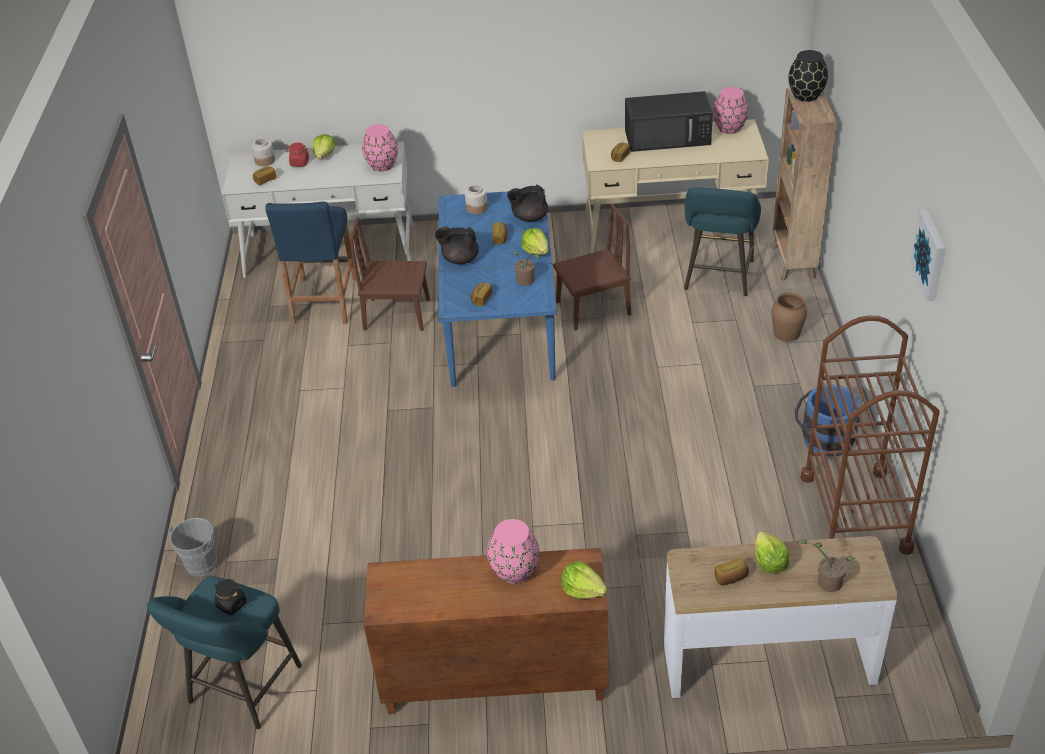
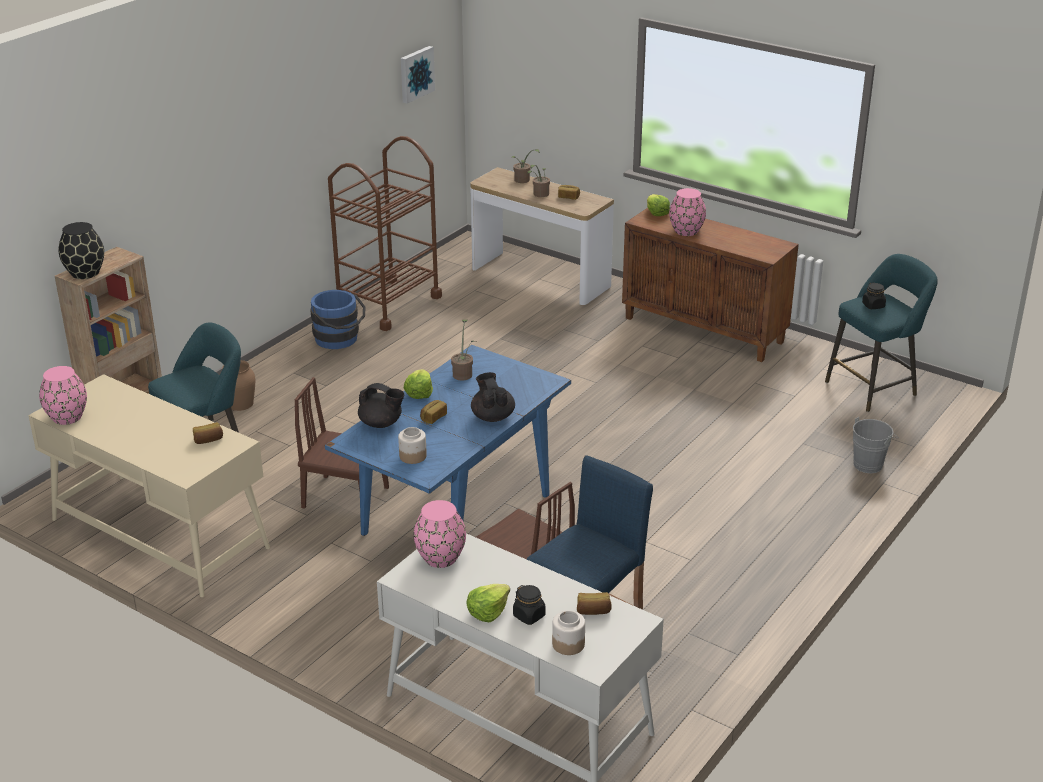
camera: 145 degrees left, 10 degrees down
(299, 163) = (529, 616): red jar -> black jar
(459, 259) = (492, 416): black teapot -> black teapot turned 150 degrees counterclockwise
(481, 299) = (517, 377): bread -> none
(668, 137) = (130, 437): black microwave -> none
(769, 562) = (539, 195): lettuce -> potted plant
(931, 255) = (314, 106): picture -> picture (415, 74)

